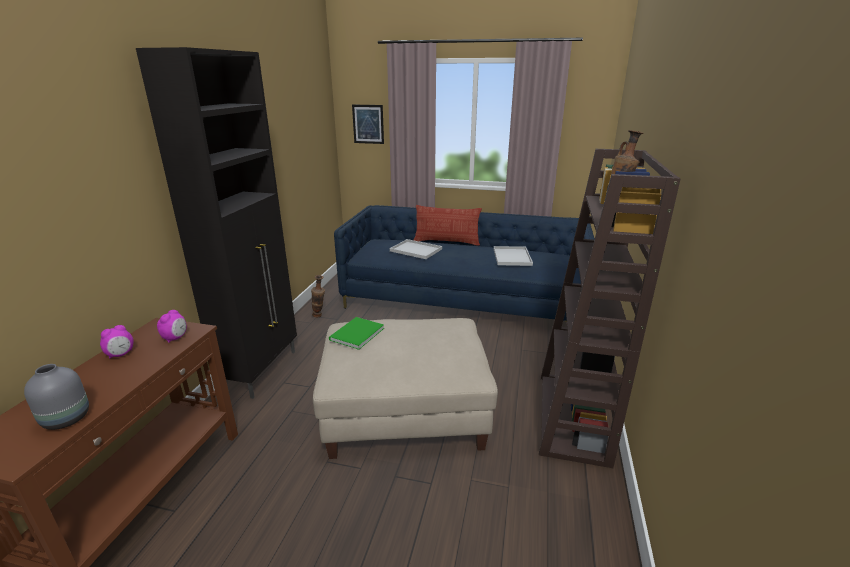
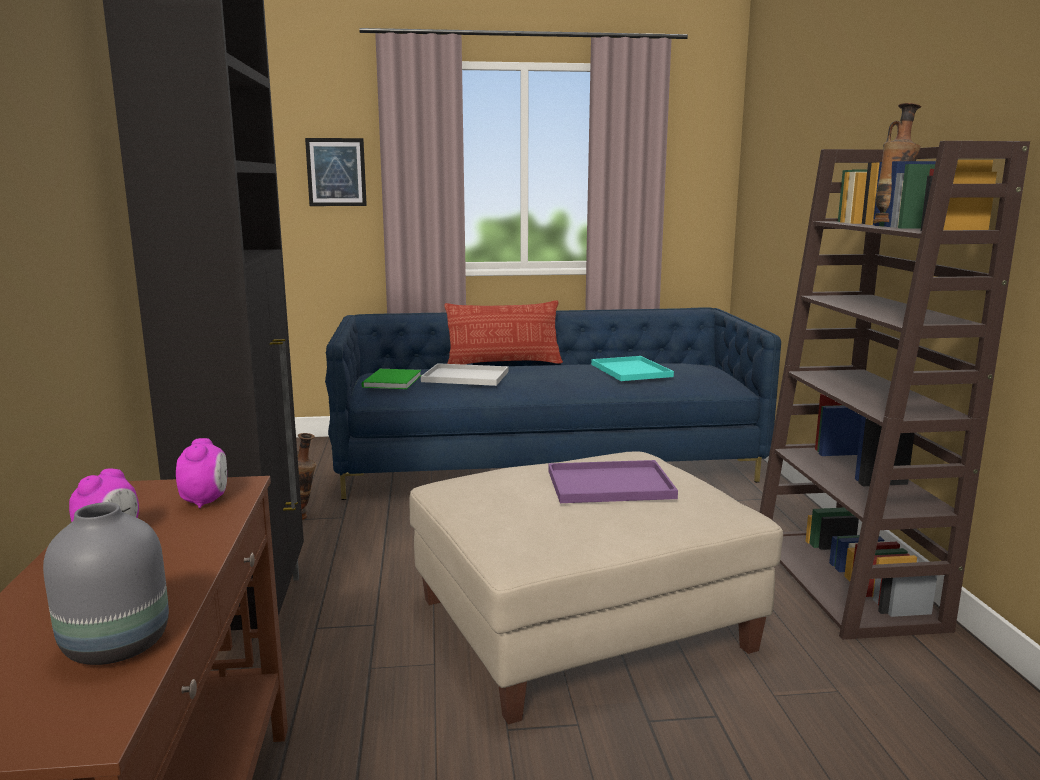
camera: 20 degrees left, 10 degrees down
(355, 334) = (483, 490): green book -> green book (390, 381)
(422, 343) = (612, 484): none -> purple tray
(512, 257) = (632, 370): white tray -> turquoise tray

